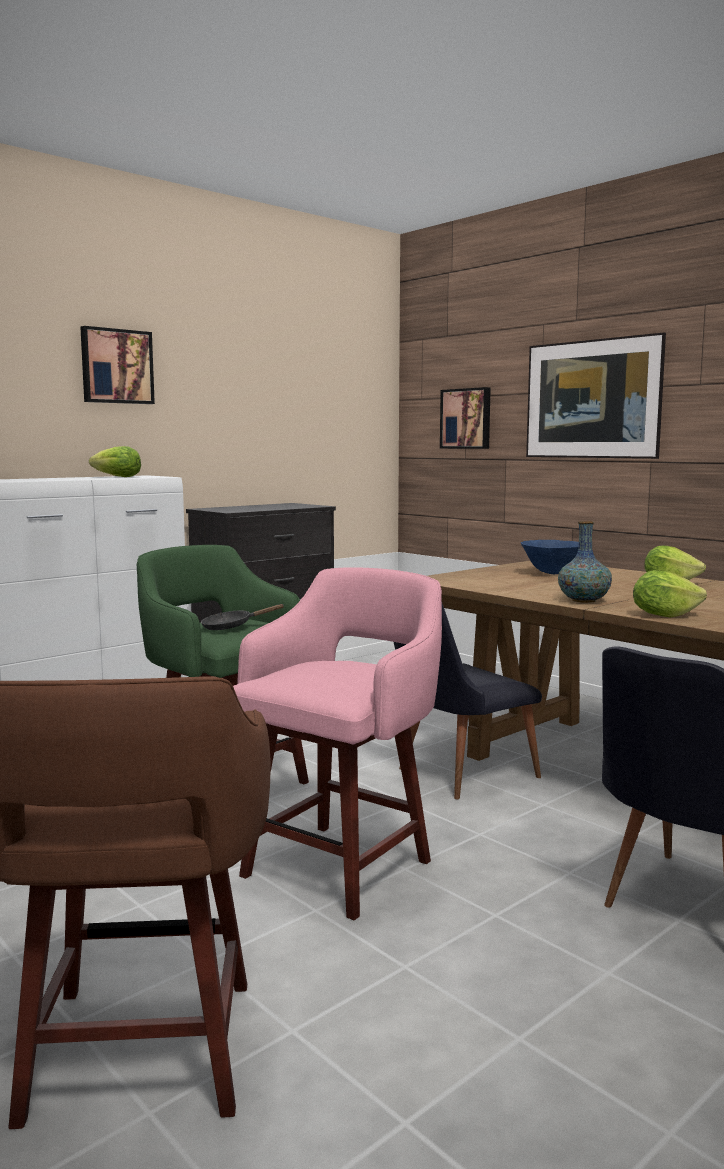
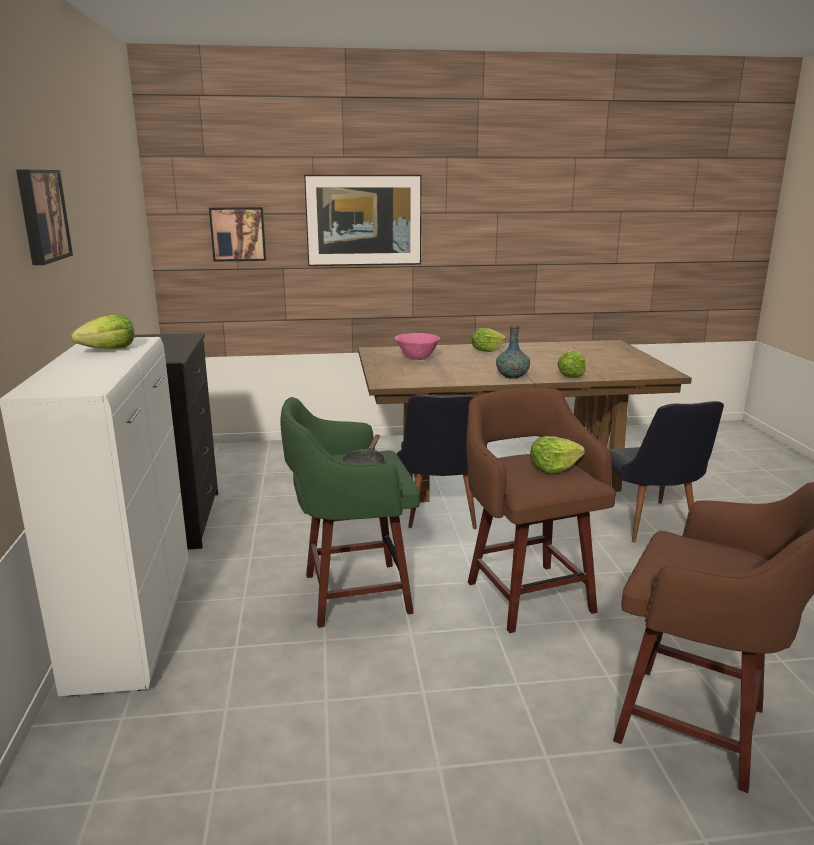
camera: 55 degrees left, 10 degrees up
(341, 865) = (527, 594): pink stool -> brown stool
(349, 675) = (553, 468): none -> lettuce
(552, 573) = (417, 359): blue bowl -> pink bowl

